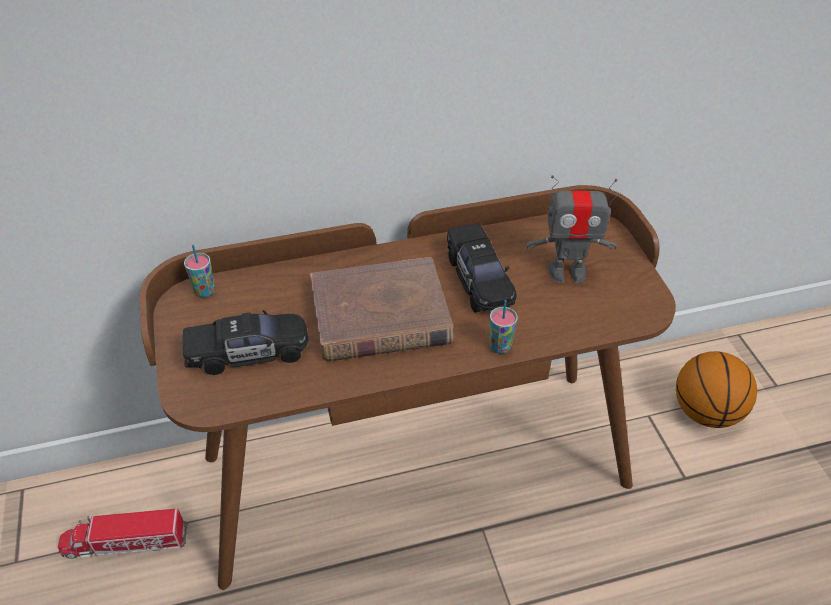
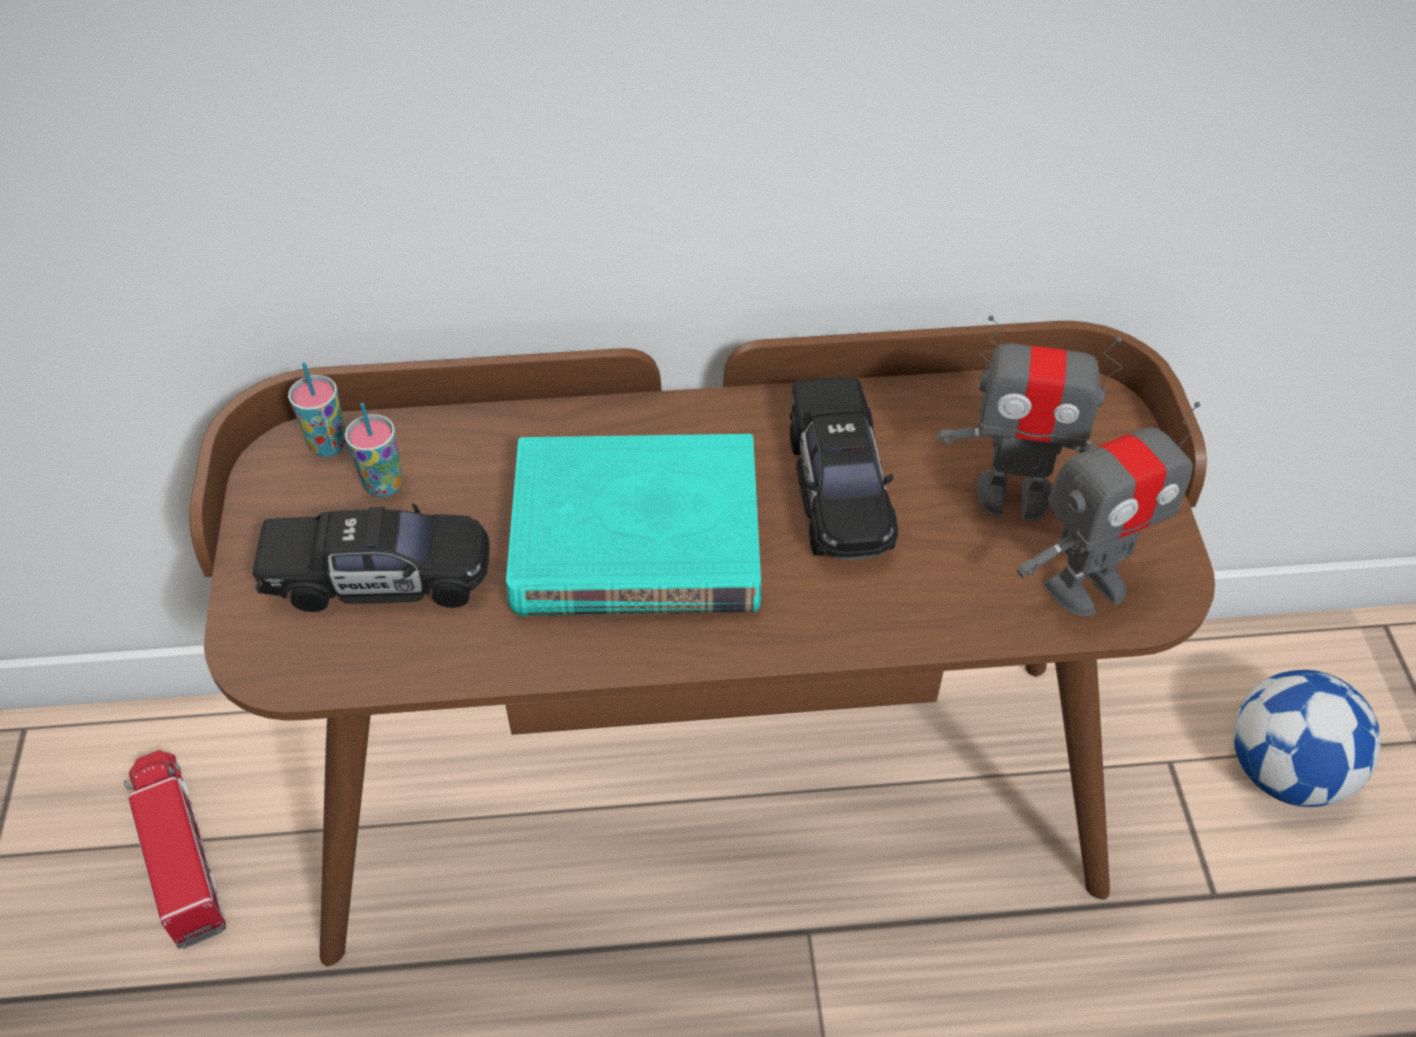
camera: 10 degrees right, 5 degrees up
(126, 542) = (179, 852): toy truck -> toy truck turned 60 degrees clockwise
(380, 315) = (636, 537): brown book -> turquoise book
(500, 346) = (847, 631): cup -> cup (383, 485)
(612, 309) = (1085, 585): none -> toy robot
(706, 412) = (1285, 771): basketball -> football

